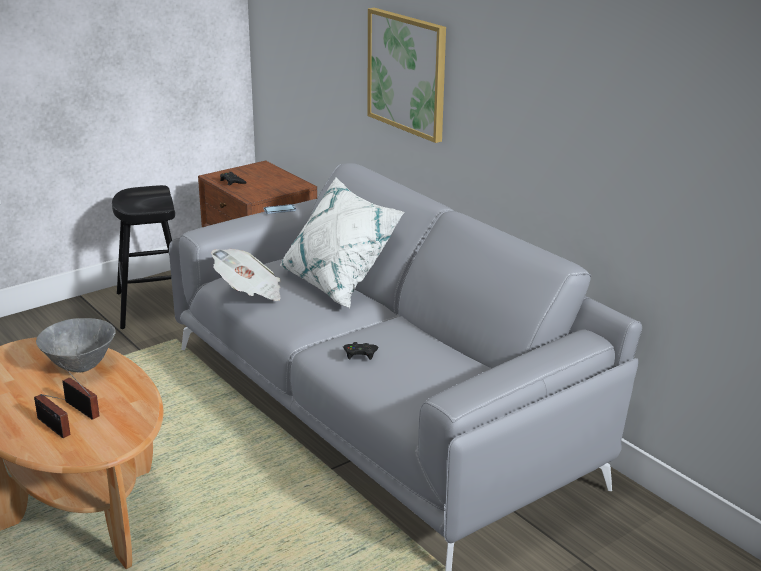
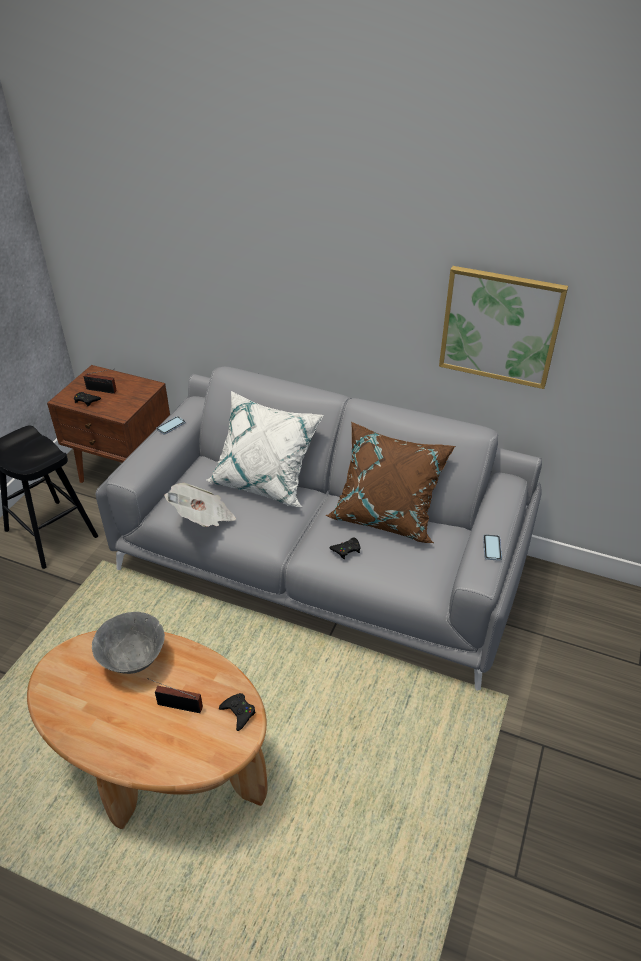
camera: 30 degrees left, 15 degrees up
(54, 428) = (177, 738): radio -> radio (103, 390)
(124, 432) = (238, 712): none -> black game controller
(407, 73) = (270, 284): picture -> picture (500, 326)
(434, 342) = (387, 515): none -> brown pillow
(498, 380) = (492, 548): none -> phone

